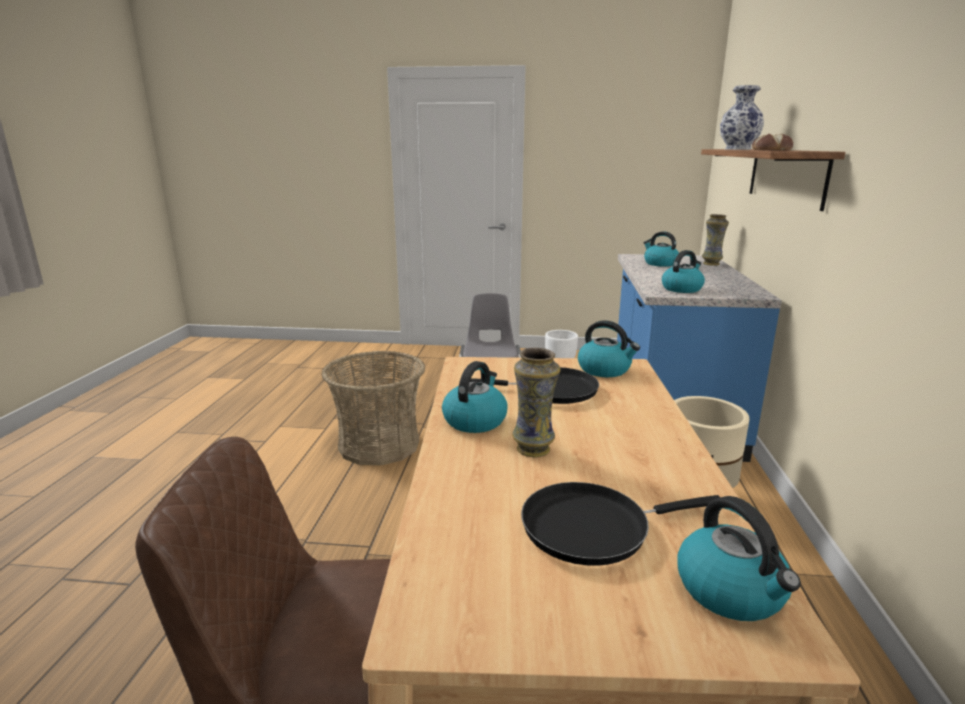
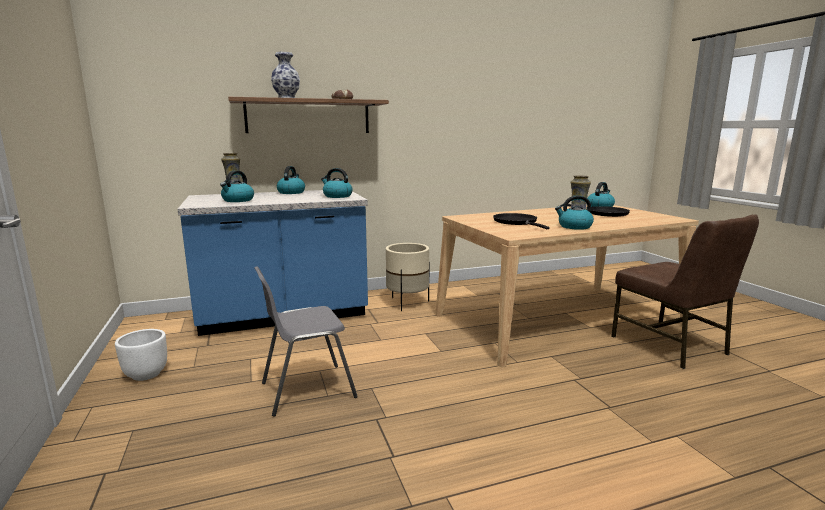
camera: 115 degrees left, 5 degrees down
(379, 444) = (446, 431): basket -> none
(605, 370) = (471, 219): kettle -> kettle (291, 192)

